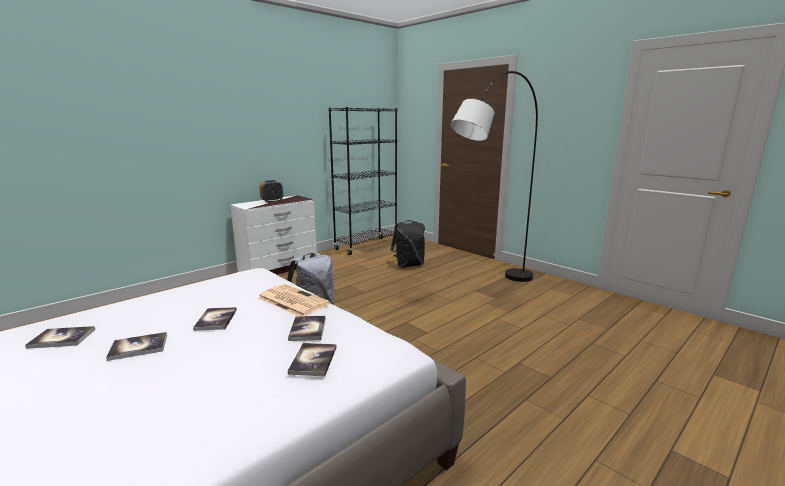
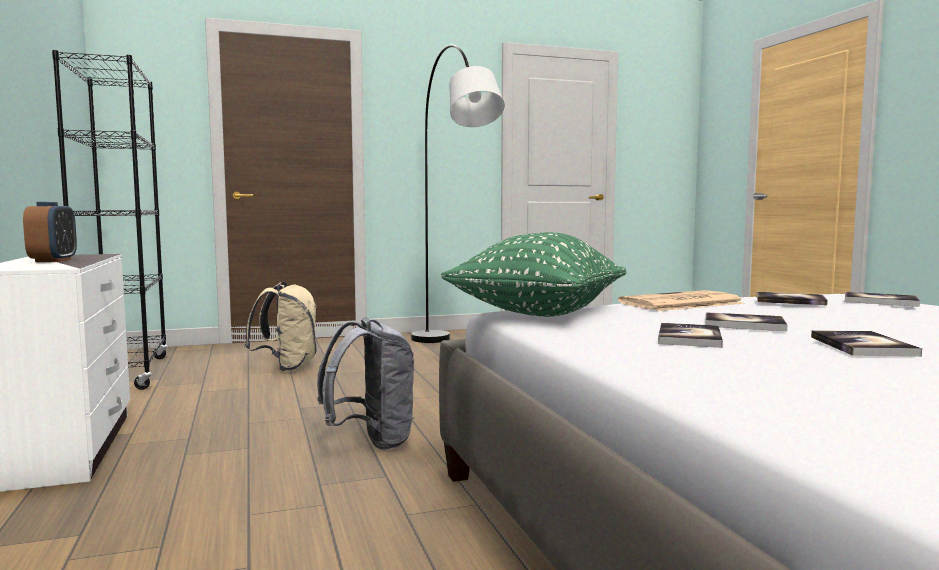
camera: 65 degrees left, 10 degrees down
(62, 338) = (833, 384): book -> book (689, 337)
(245, 276) = (537, 314): none -> green pillow
(408, 265) = (287, 367): black backpack -> beige backpack

